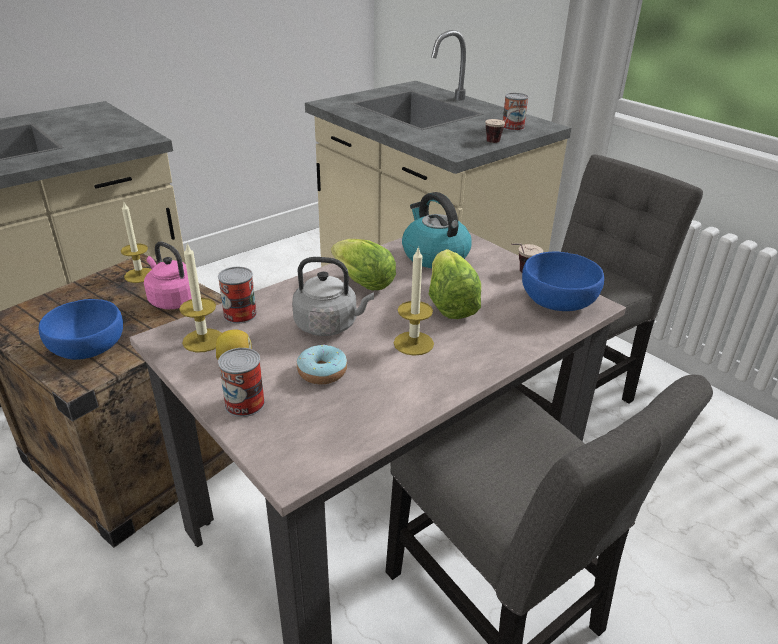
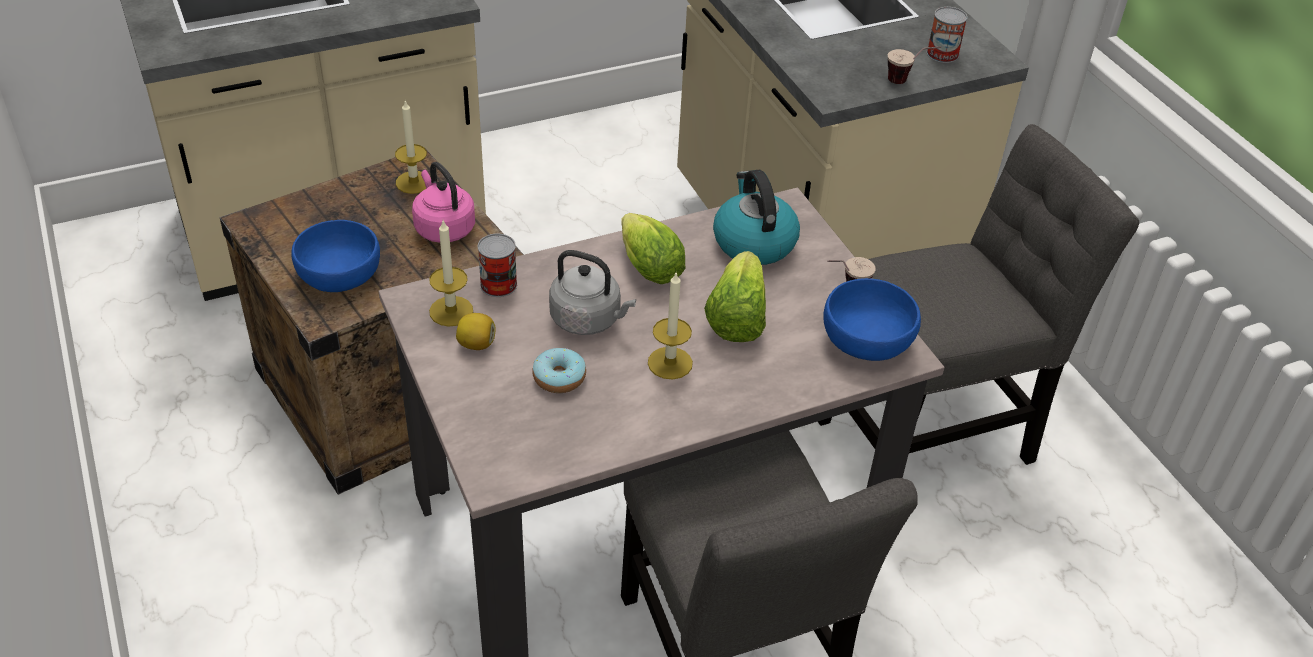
camera: 15 degrees right, 10 degrees up
(245, 403) = (471, 397): can -> none

